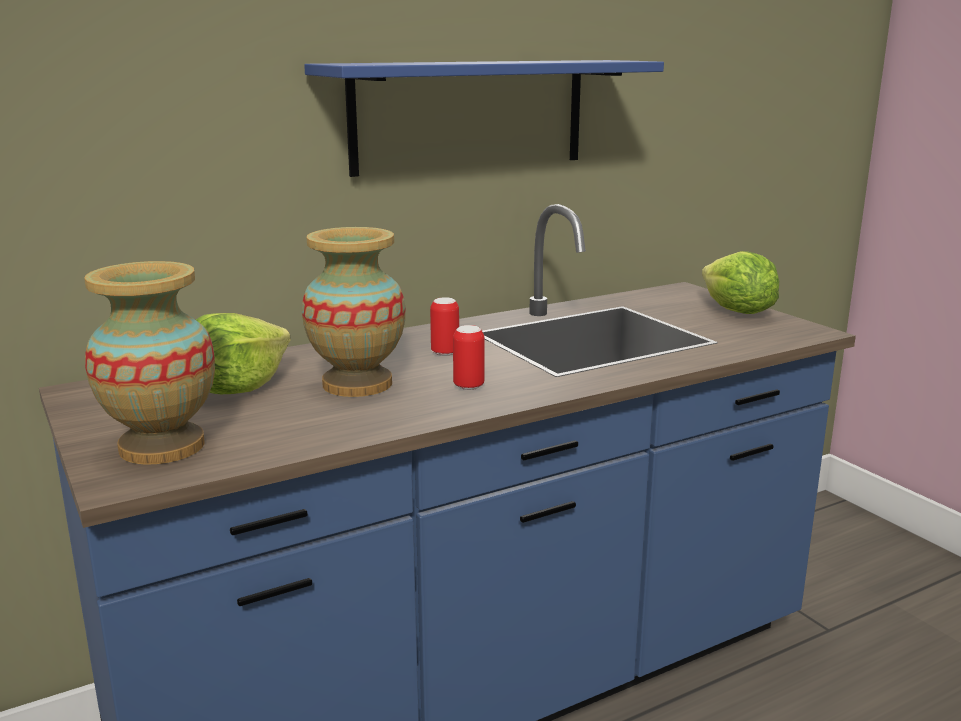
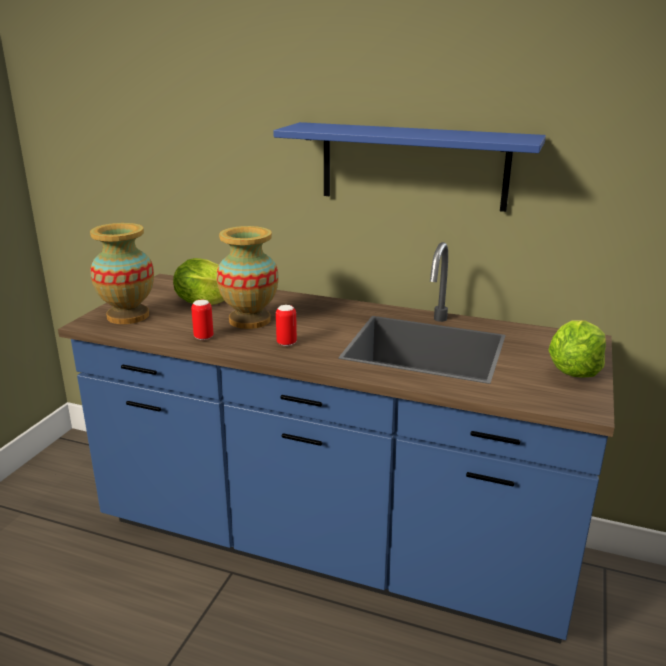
camera: 50 degrees right, 5 degrees up
(445, 353) = (326, 321): can -> can (203, 337)

